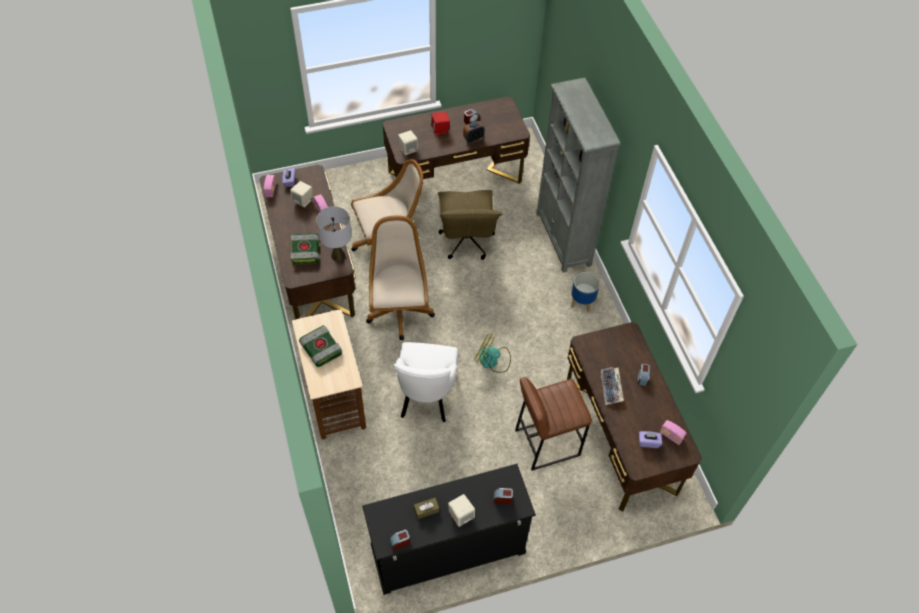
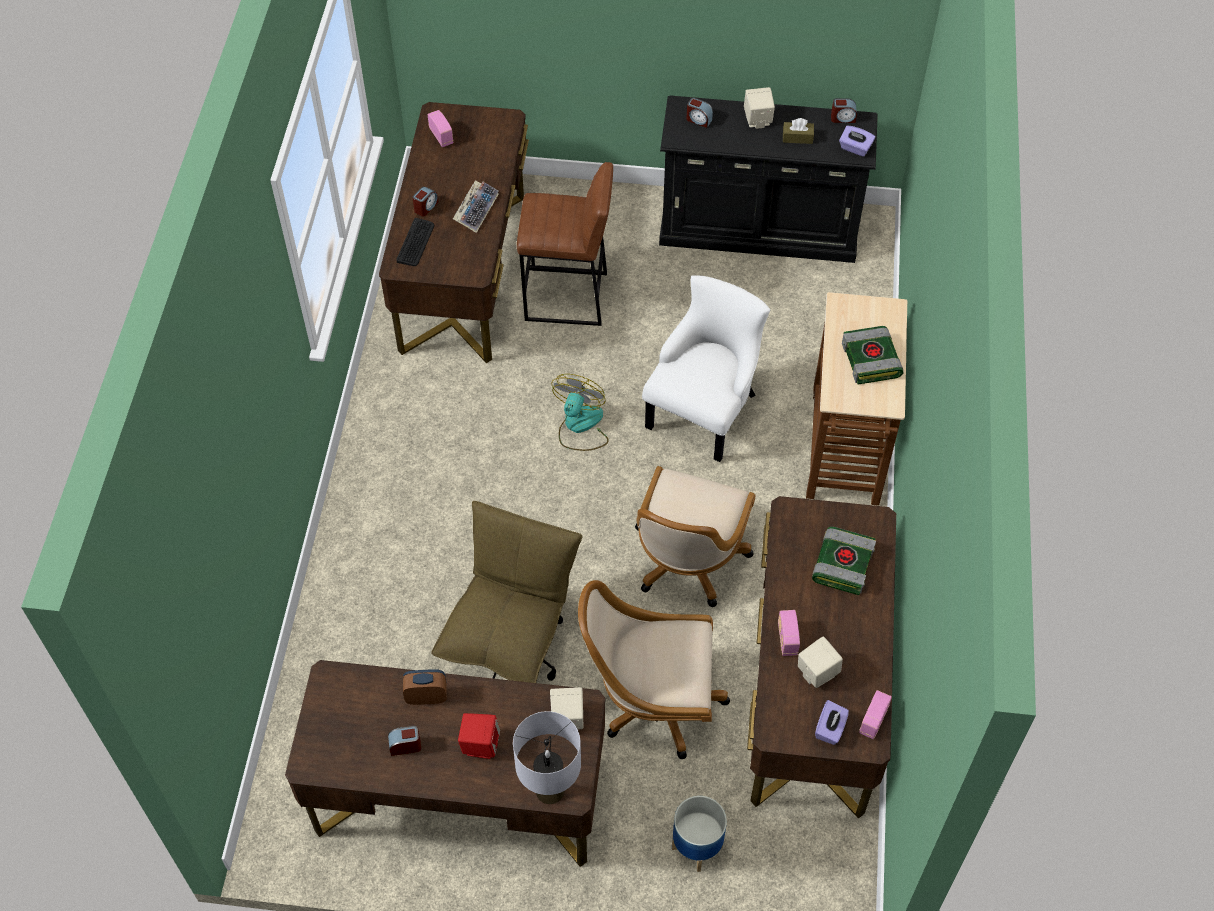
camera: 155 degrees left, 0 degrees up
(338, 255) = (788, 538): grey table lamp -> grey table lamp (550, 791)
(492, 360) = (580, 426): fan -> fan turned 120 degrees counterclockwise
(563, 239) = (341, 584): grey bookcase -> none
(582, 302) = (386, 464): planter -> planter (696, 846)
(631, 351) = (416, 243): none -> keyboard
(648, 442) = (474, 139): purple tissue box -> purple tissue box (855, 148)

